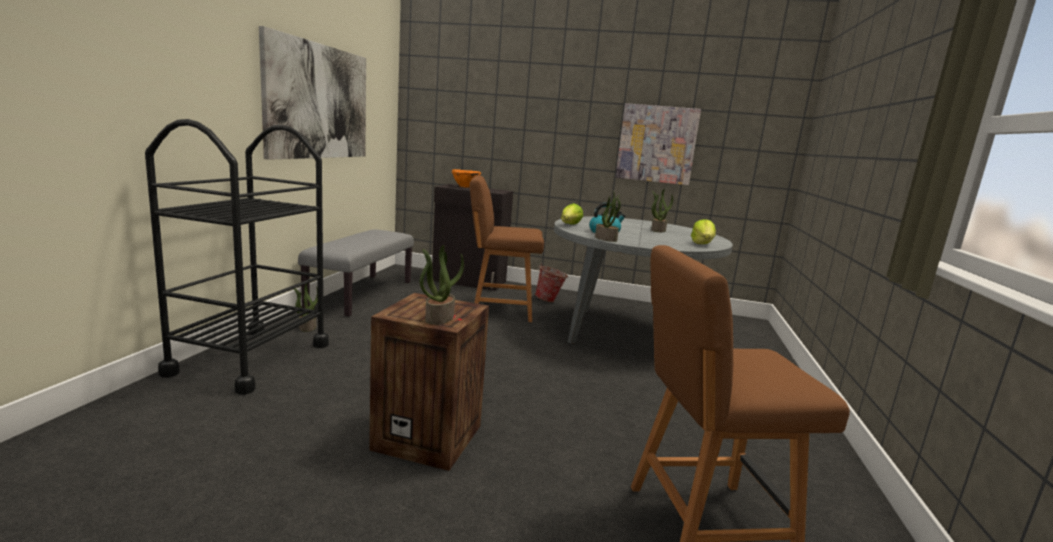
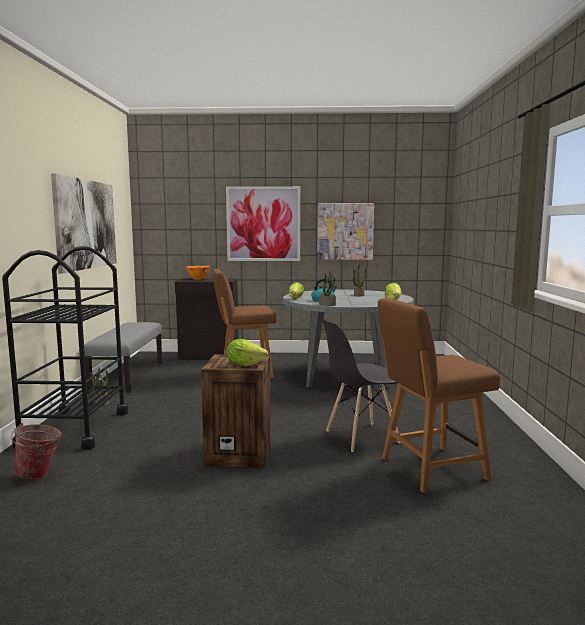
camera: 10 degrees left, 5 degrees down
(439, 317) = (244, 364): potted plant -> lettuce
(549, 300) = (279, 361): bucket -> bucket (40, 475)
(552, 125) = (263, 224): none -> picture
(612, 439) = (361, 436): none -> grey chair

